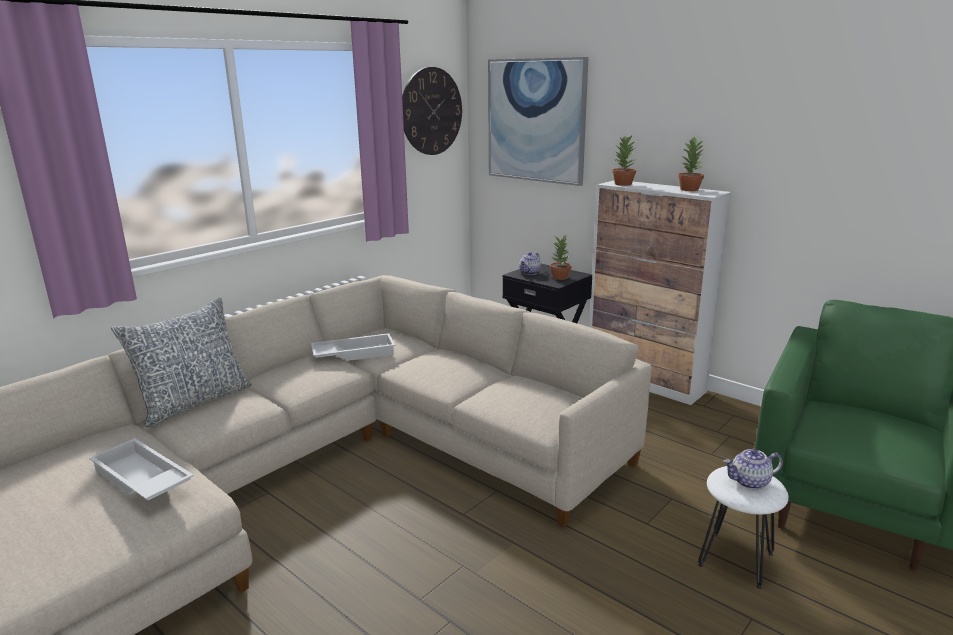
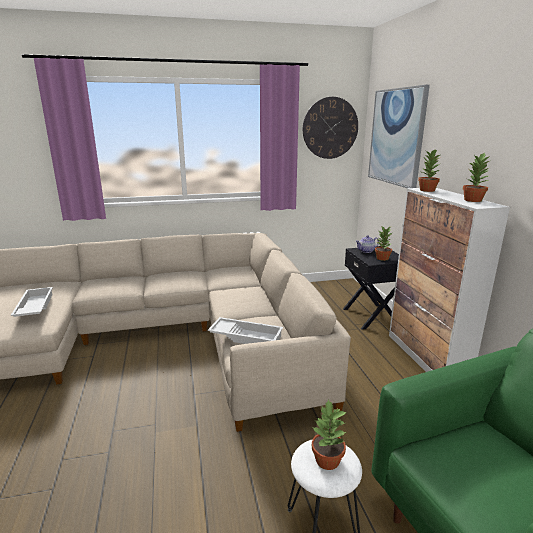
camera: 35 degrees right, 0 degrees up
(194, 402) = (109, 279): pillow -> none
(354, 353) = (210, 275): white tray -> white tray (246, 336)
(750, 482) = (327, 461): teapot -> potted plant

